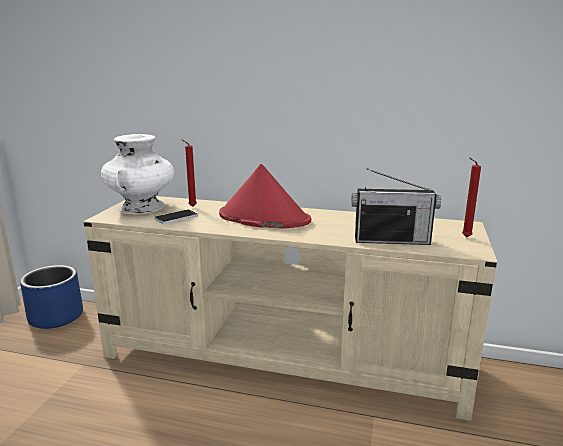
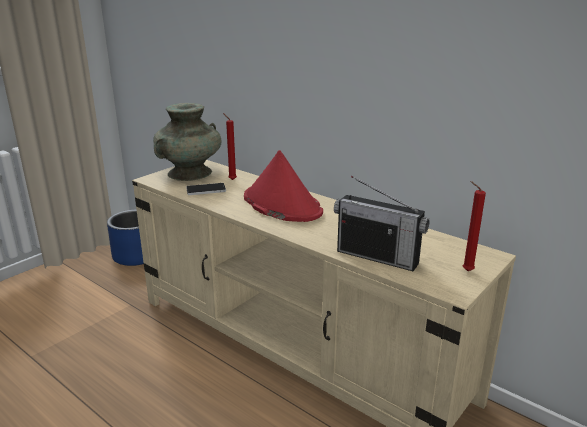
camera: 25 degrees right, 5 degrees up
(141, 207) = (189, 173): white vase -> turquoise vase

